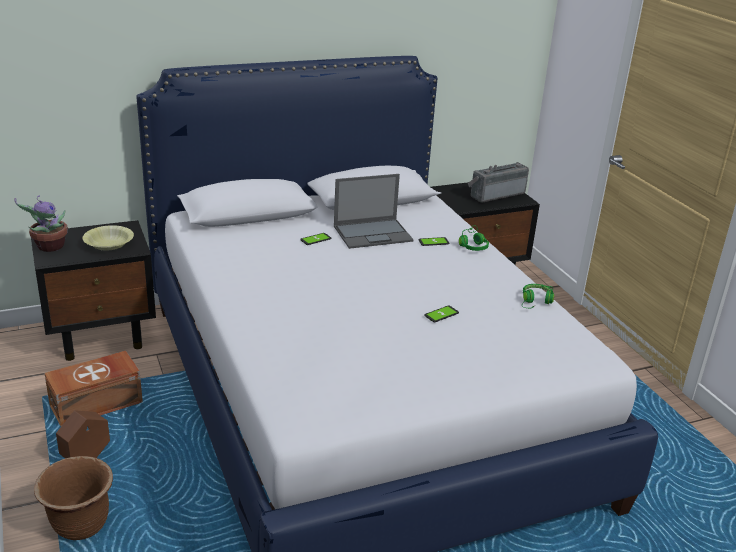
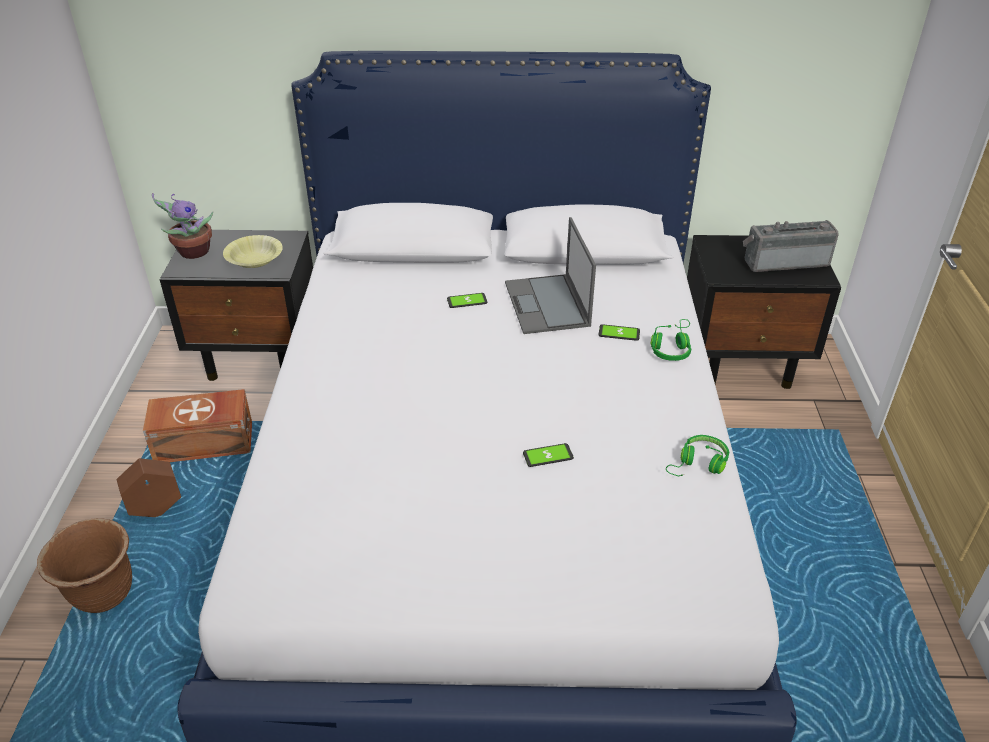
camera: 25 degrees right, 10 degrees up
(373, 233) = (547, 305): laptop -> laptop turned 75 degrees clockwise

